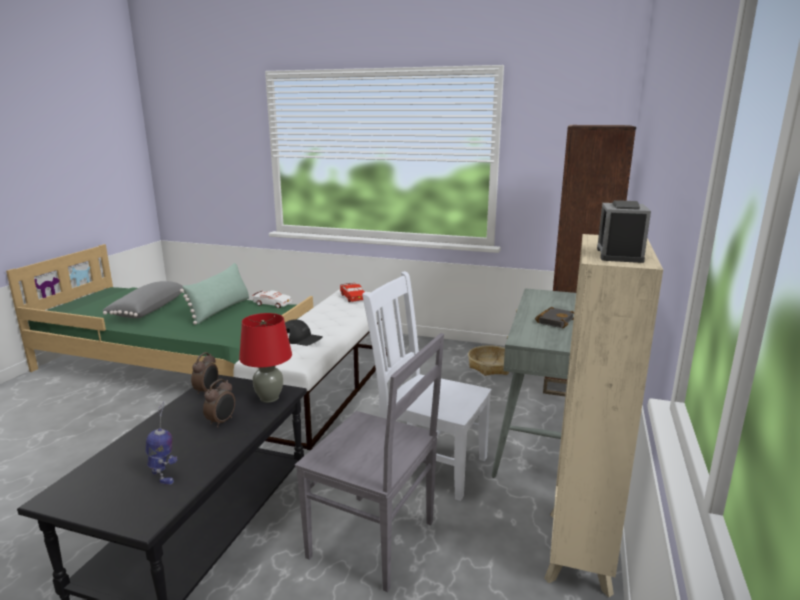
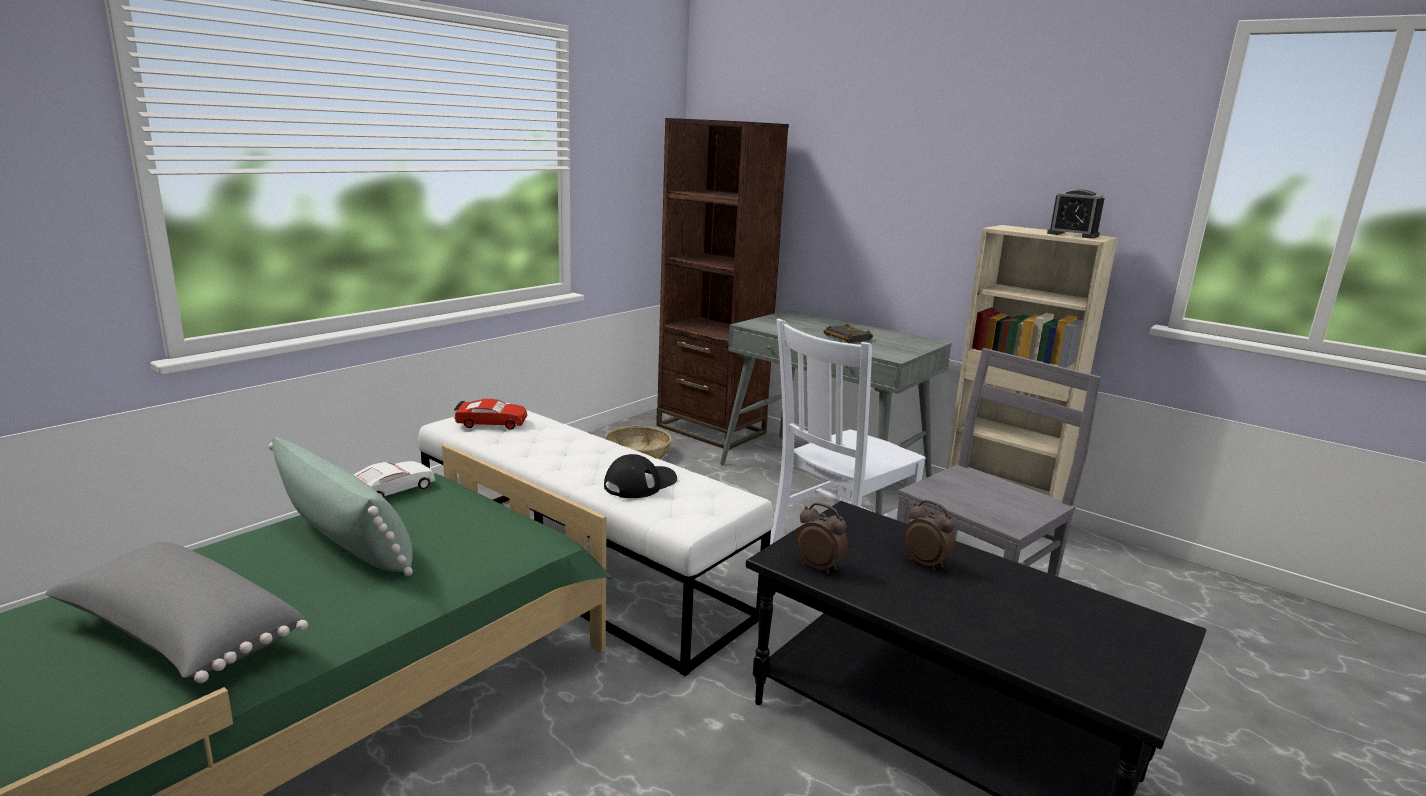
camera: 70 degrees left, 0 degrees up
(164, 476) = (1069, 612): toy robot -> none
(269, 398) = (864, 525): red table lamp -> none

